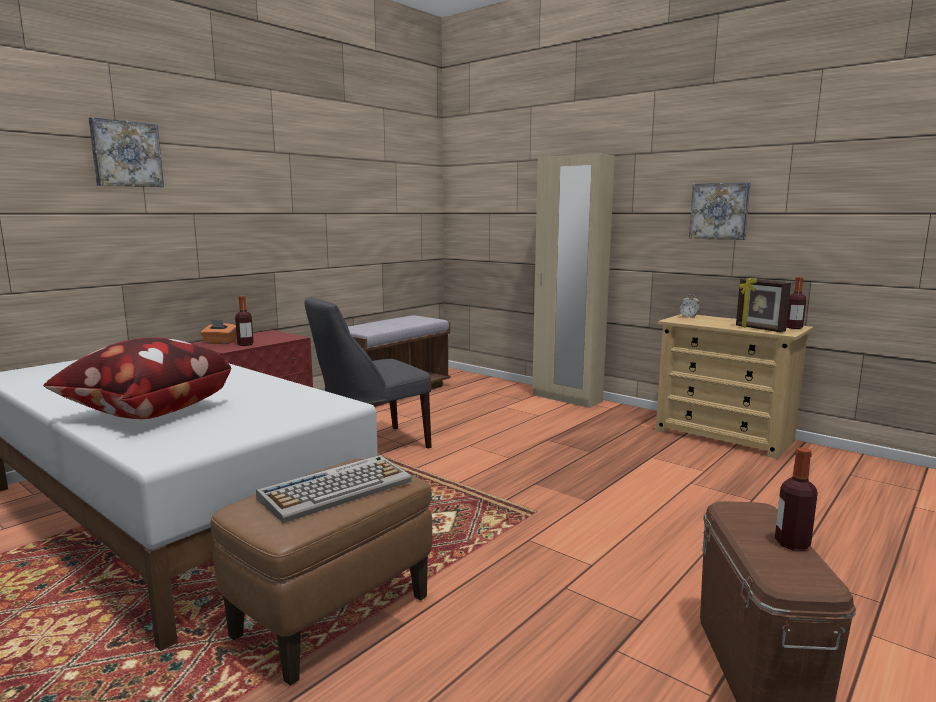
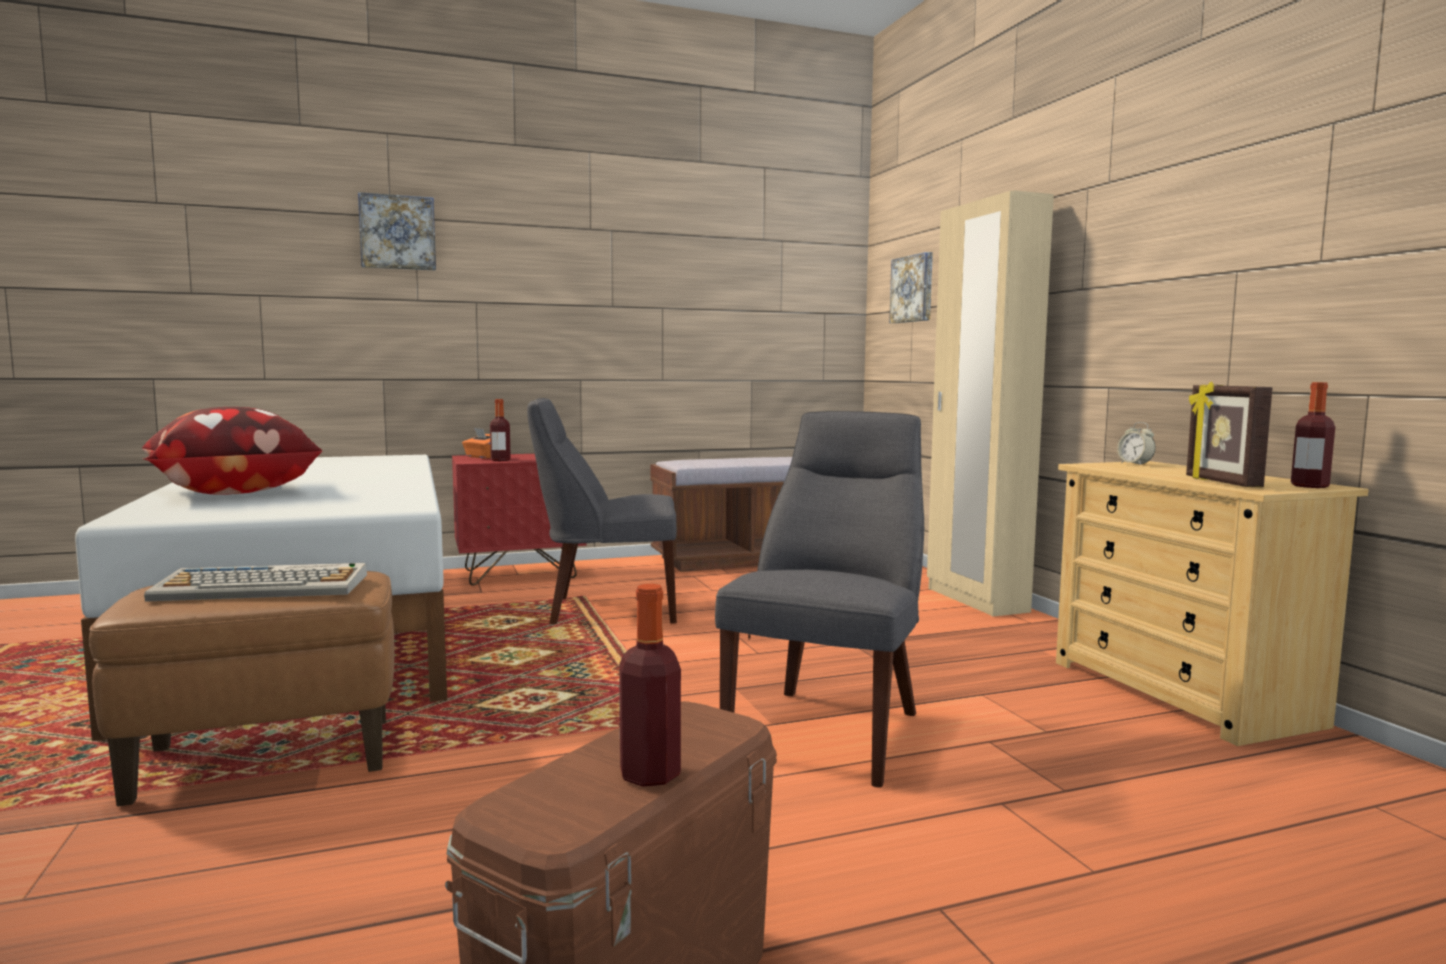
camera: 30 degrees right, 5 degrees down
(617, 496) = (829, 730): none -> grey chair
(720, 211) = (1207, 270): picture -> picture (913, 289)

